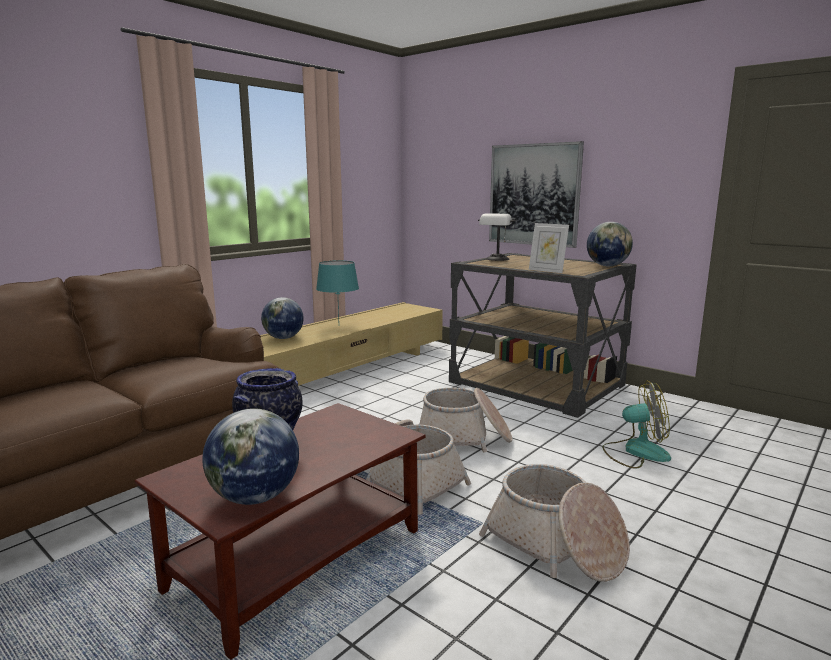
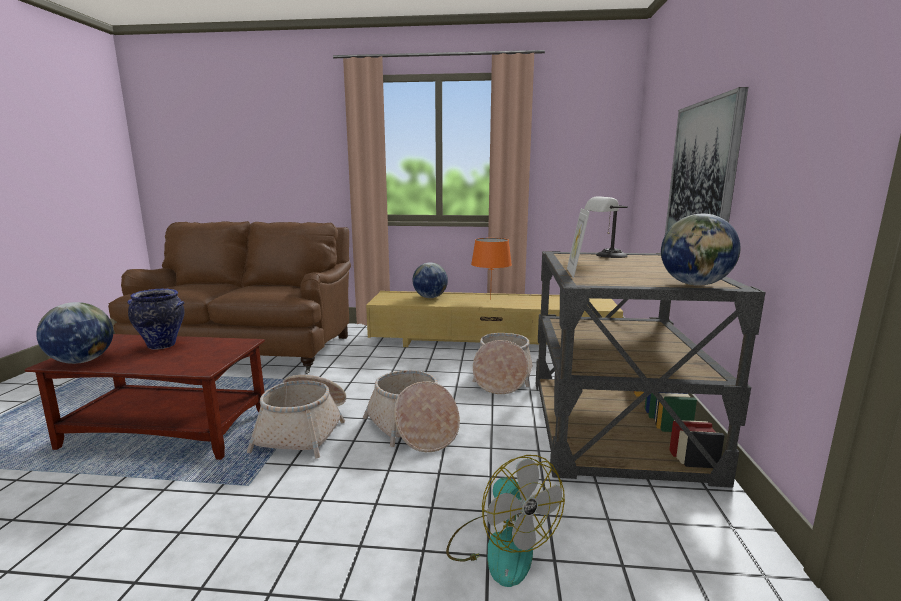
camera: 55 degrees right, 0 degrees up
(338, 326) = (490, 299): turquoise table lamp -> orange table lamp
(555, 545) = (223, 538): basket -> basket (502, 378)

